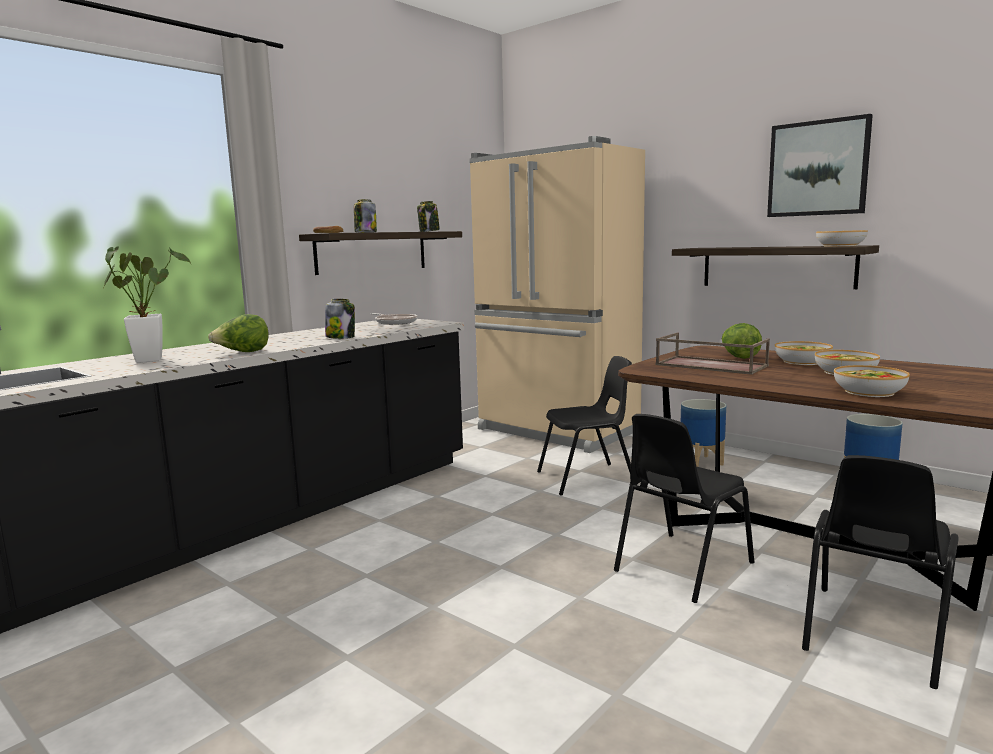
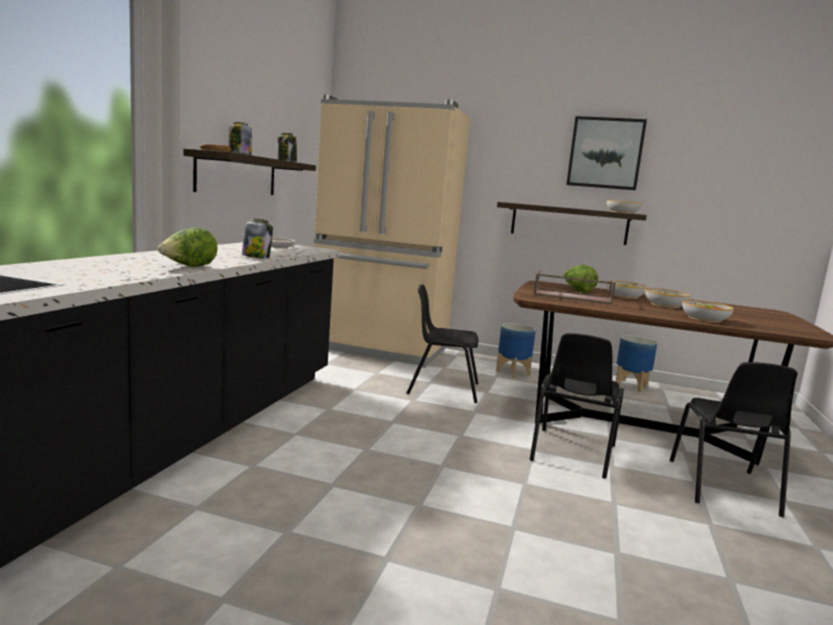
camera: 25 degrees left, 0 degrees up
(150, 359) = (90, 269): potted plant -> none
(587, 479) = (442, 389): black chair -> black chair turned 135 degrees counterclockwise

